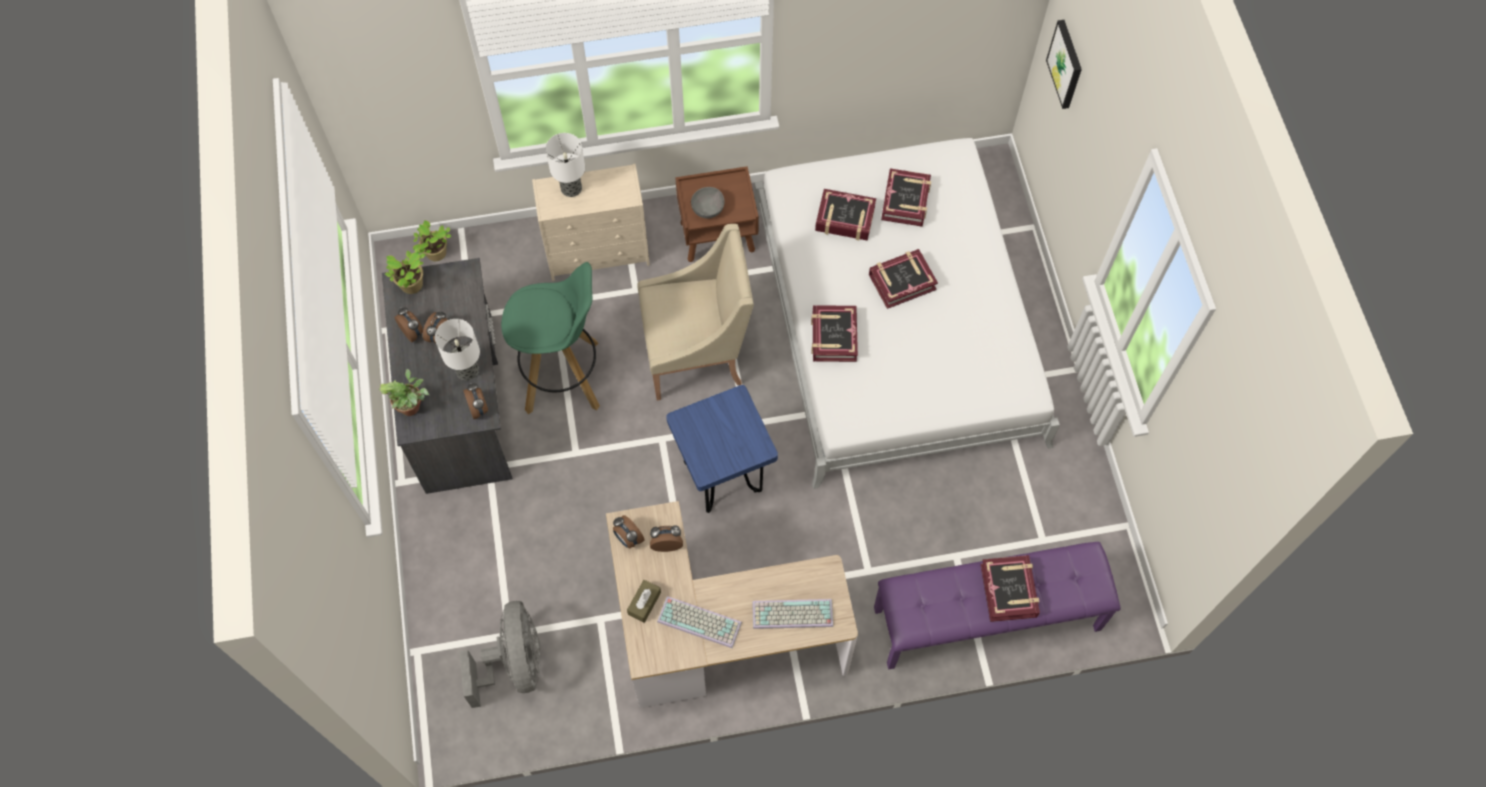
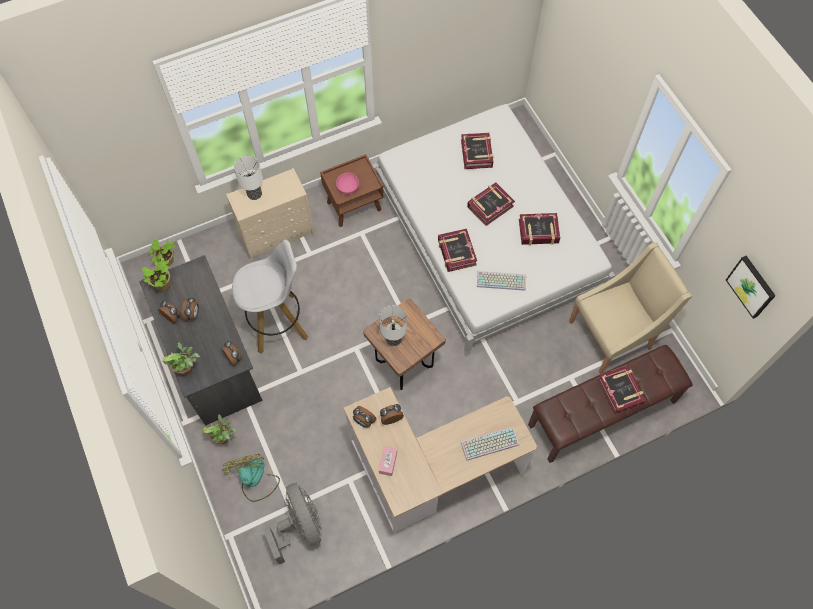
camera: 15 degrees left, 0 degrees up
(447, 516) = (224, 437): none -> potted plant
(467, 371) = (219, 334): table lamp -> table lamp (394, 339)
(471, 585) = (254, 479): none -> fan
(564, 376) = (278, 322): green stool -> white stool
(644, 603) = (388, 462): brown tissue box -> pink tissue box
(697, 353) = (363, 286): beige armchair -> beige armchair (613, 335)
(701, 621) = (429, 464): keyboard -> keyboard (502, 280)
(709, 209) = (348, 188): grey bowl -> pink bowl
(723, 478) = (404, 364): blue stool -> brown stool
(845, 219) = (440, 174): book -> book (538, 231)
(986, 620) = (602, 414): purple bench -> brown bench
(1066, 64) = (567, 38): picture -> picture (751, 286)

